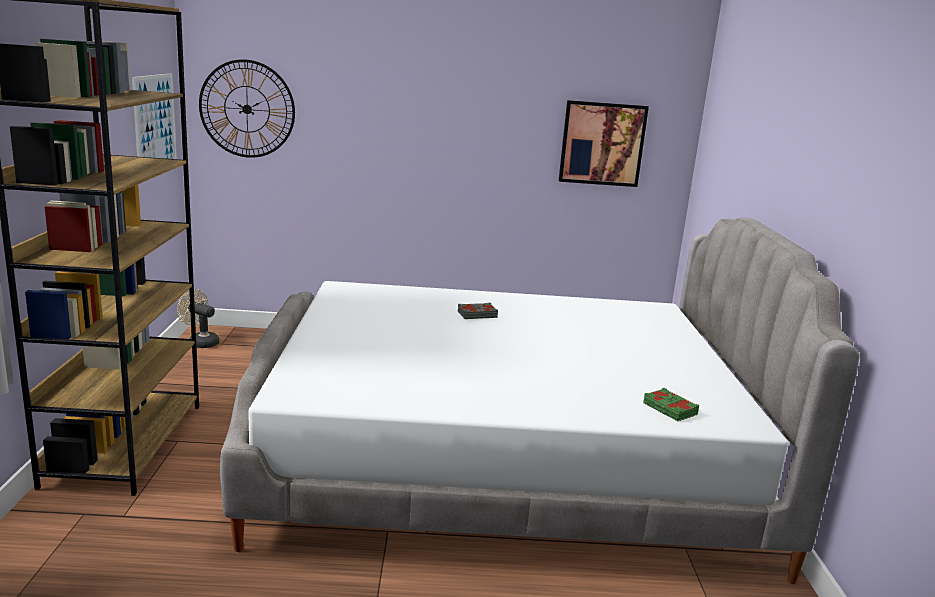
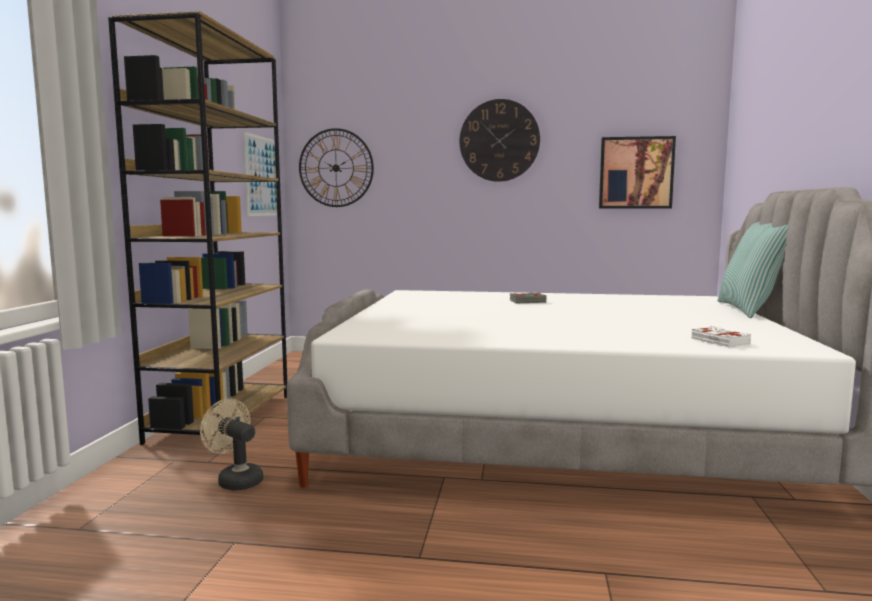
camera: 10 degrees right, 10 degrees down
(200, 342) = (296, 361): beige fan -> beige fan (236, 480)
(449, 93) = (499, 140): none -> wall clock
(669, 409) = (719, 342): green book -> white book
(705, 338) = (751, 310): none -> pillow

